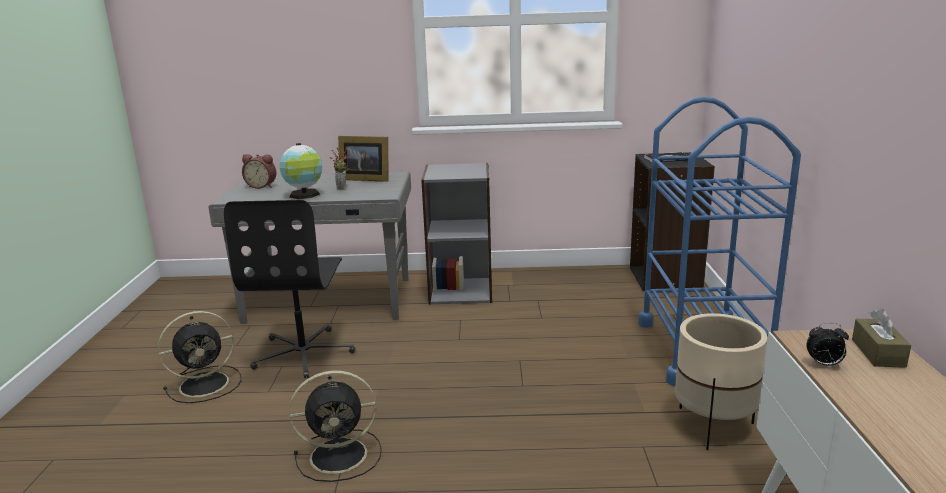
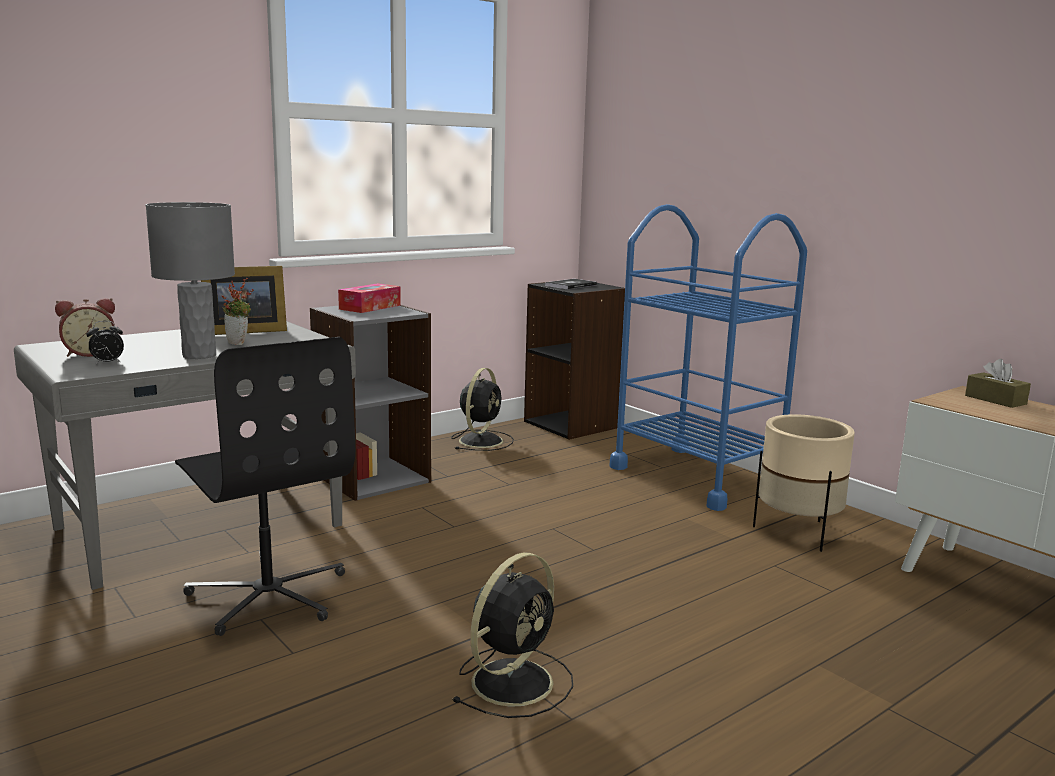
camera: 40 degrees left, 5 degrees down
(206, 384) = (171, 677): black fan -> black fan (482, 440)
(304, 195) = (200, 355): globe -> grey table lamp
(462, 168) = (370, 307): none -> tissue box
(824, 365) = (988, 413): alarm clock -> alarm clock (107, 363)

